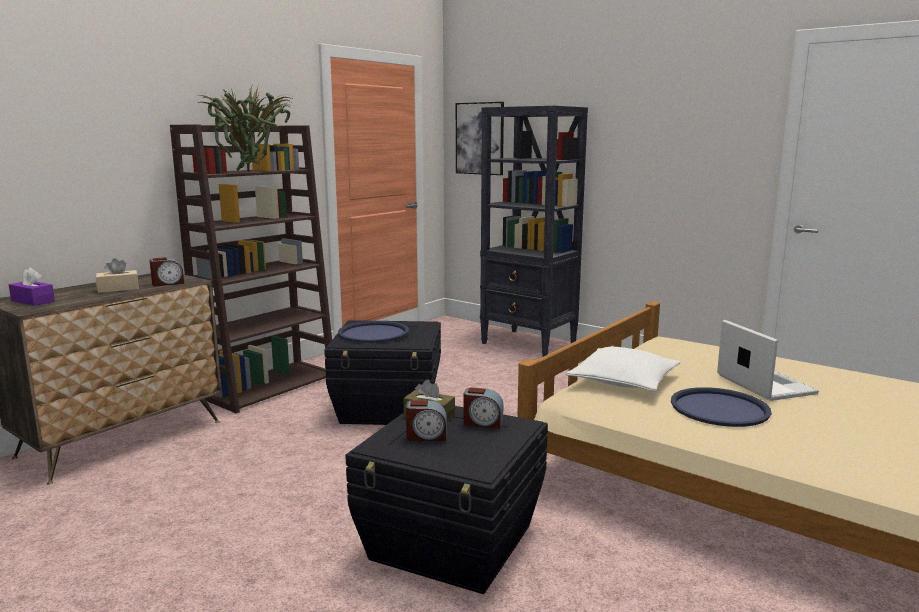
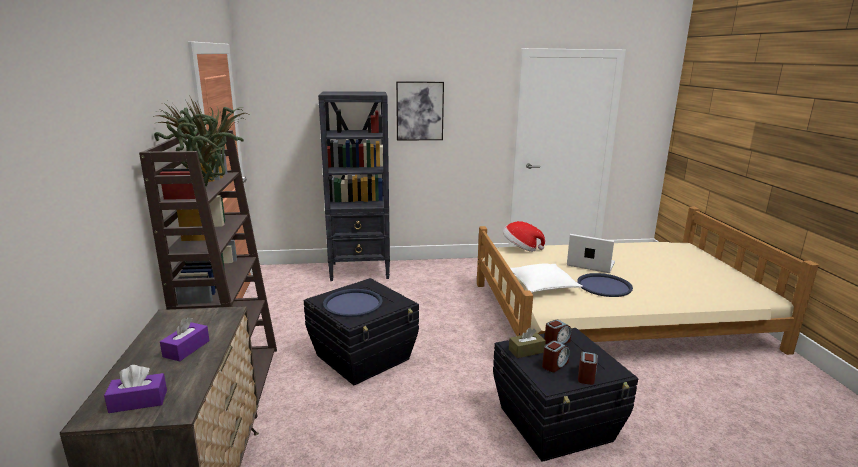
camera: 45 degrees left, 5 degrees up
(118, 289) = (186, 349): beige tissue box -> purple tissue box
(168, 283) = (217, 324): alarm clock -> alarm clock (586, 376)
(480, 138) = (284, 115): picture -> picture (419, 111)
(694, 344) = (520, 248): none -> hat

